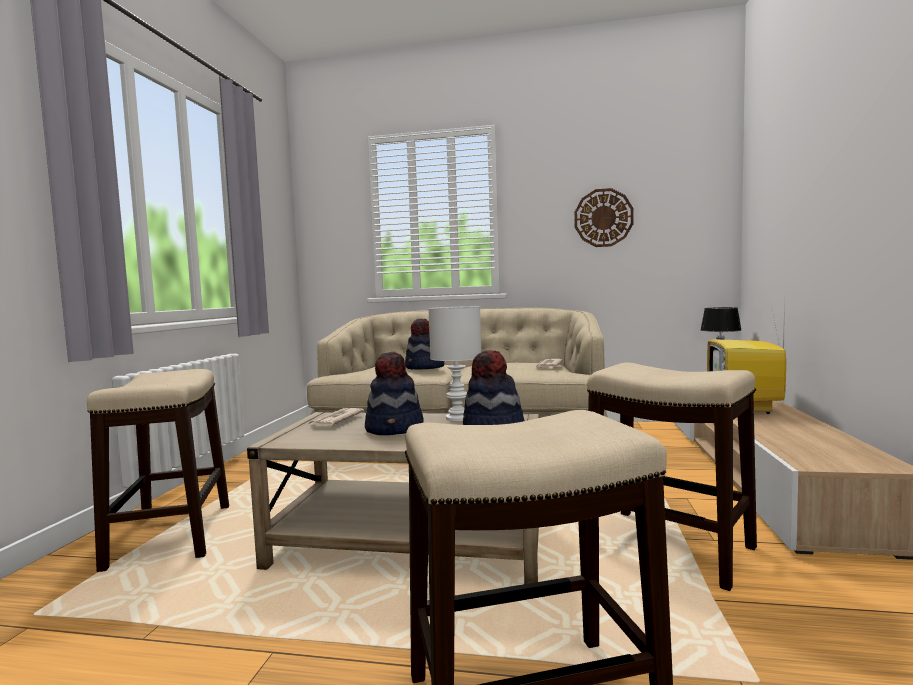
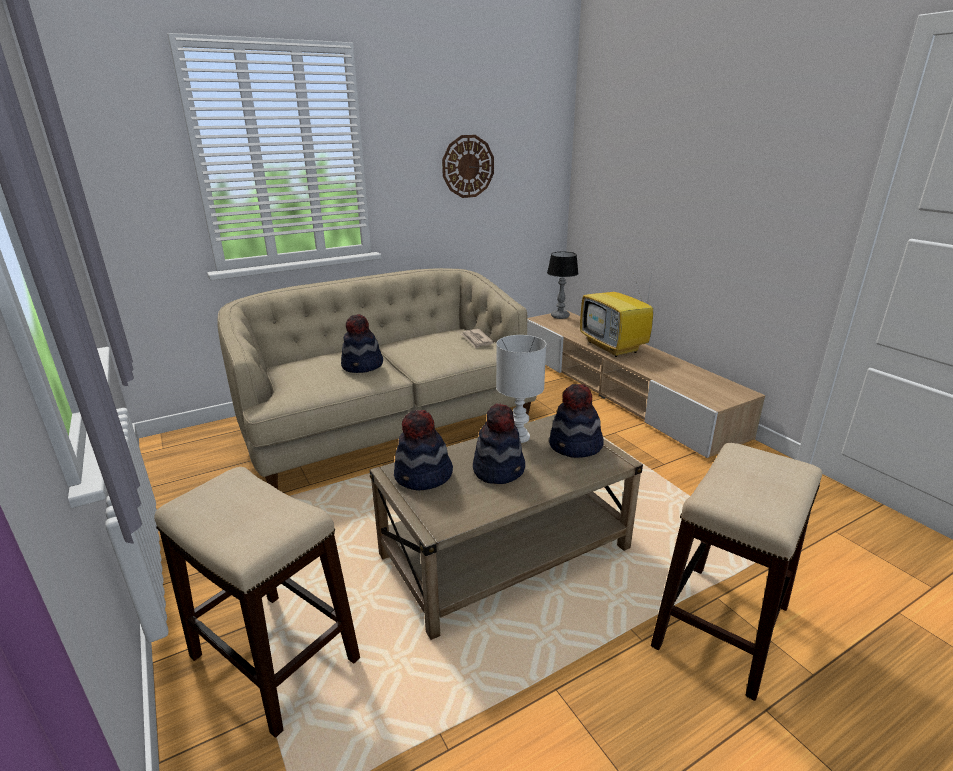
camera: 40 degrees left, 20 degrees up
(335, 420) = (423, 477): newspaper -> hat
(670, 546) = (651, 479): stool -> none

